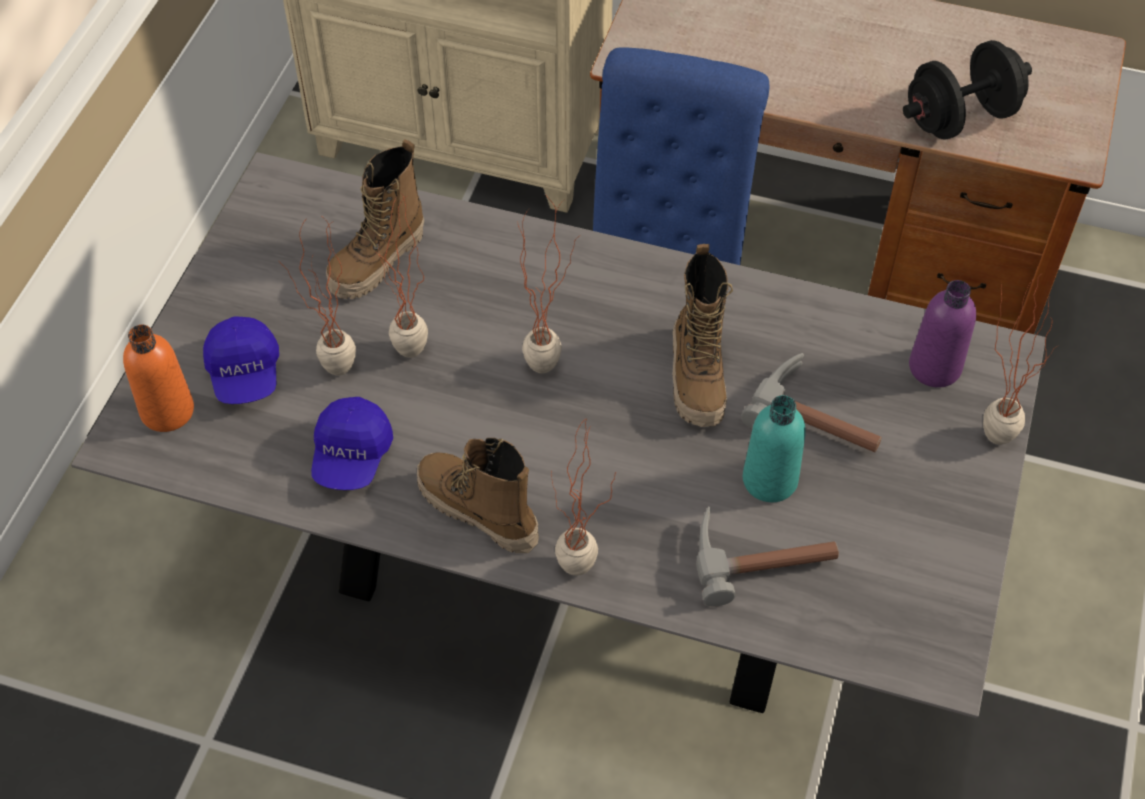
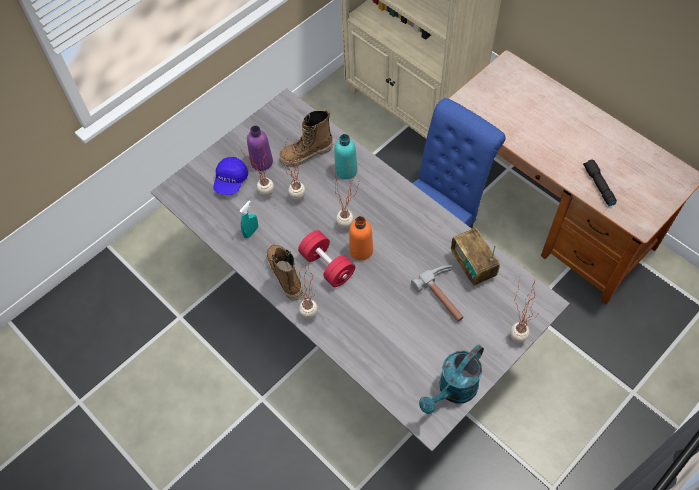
camera: 30 degrees right, 5 degrees up
(167, 411) = (194, 185): orange bottle -> orange bottle (361, 250)
(351, 456) = (251, 232): blue cap -> turquoise spray bottle
(553, 456) = (327, 265): none -> red dumbbell
(698, 378) = (405, 257): boot -> none
(761, 554) = (385, 343): hammer -> none
(770, 480) = (408, 313): turquoise bottle -> turquoise bottle (346, 170)
(833, 342) = (472, 266): none -> radio
(934, 367) = (510, 295): purple bottle -> purple bottle (261, 162)
(945, 585) = (453, 391): none -> turquoise watering can
(960, 118) = (598, 185): black dumbbell -> black flashlight

